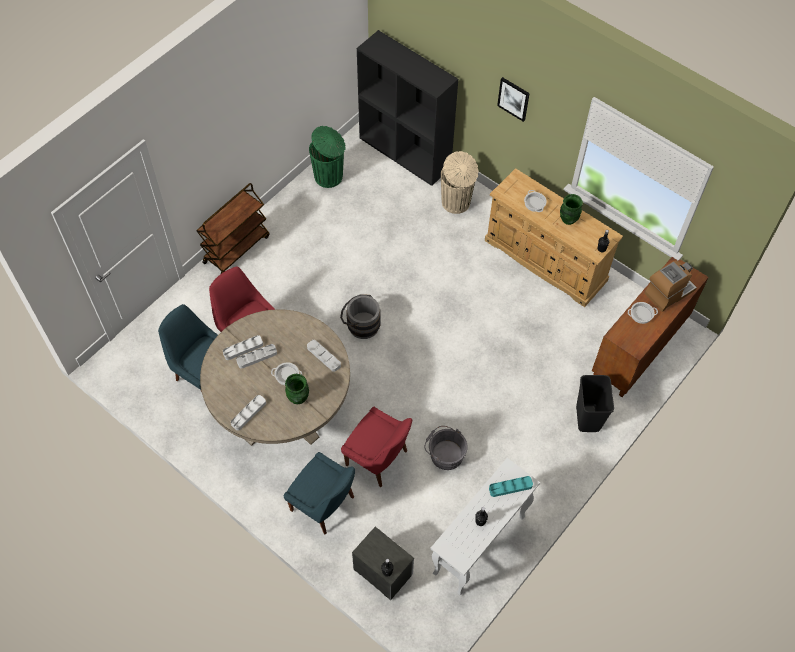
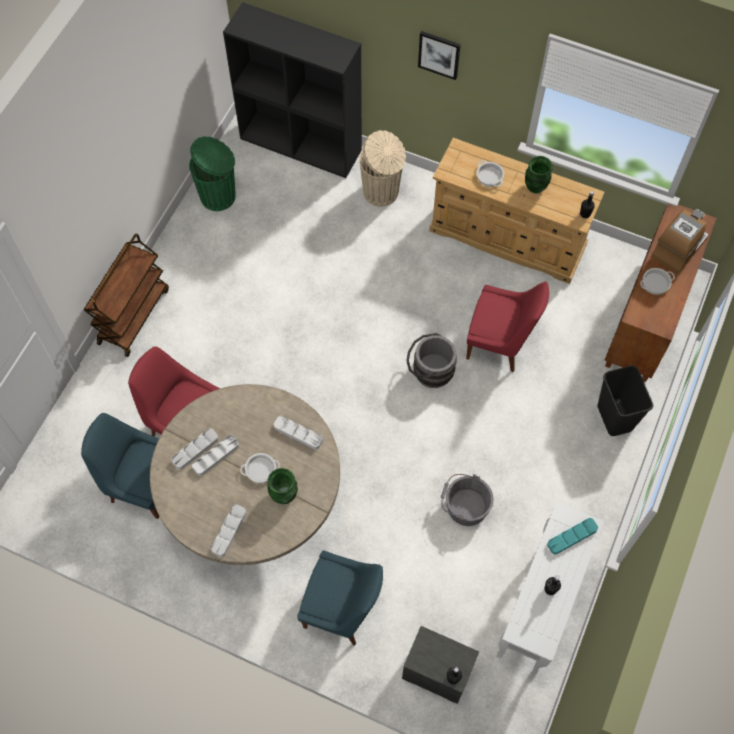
camera: 15 degrees left, 5 degrees up
(360, 324) = (315, 372): grey bucket -> grey bucket (429, 370)
(378, 459) = (389, 534): red chair -> red chair (499, 343)

